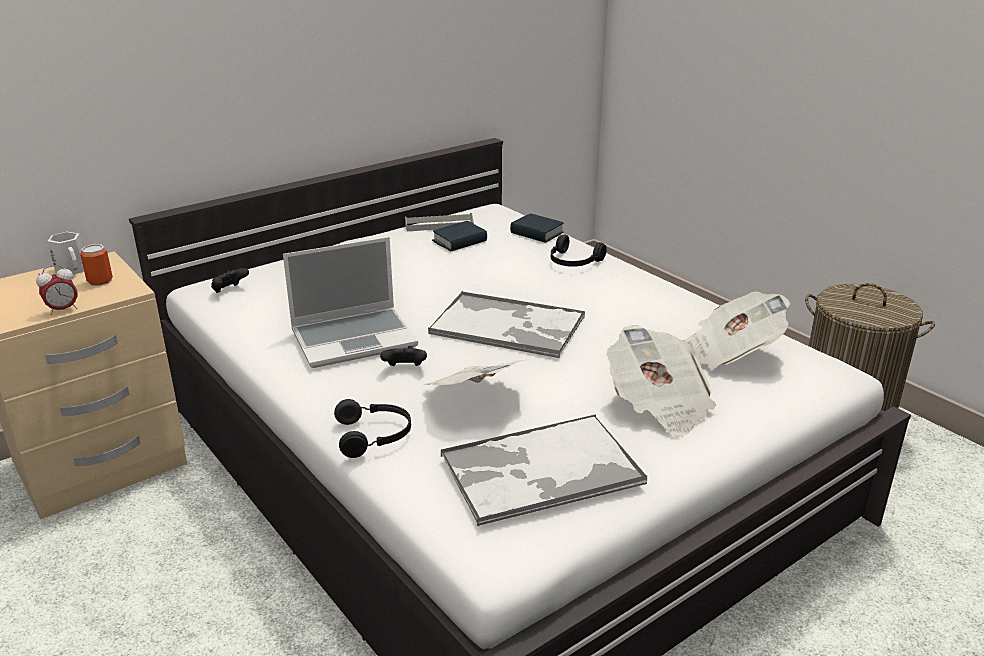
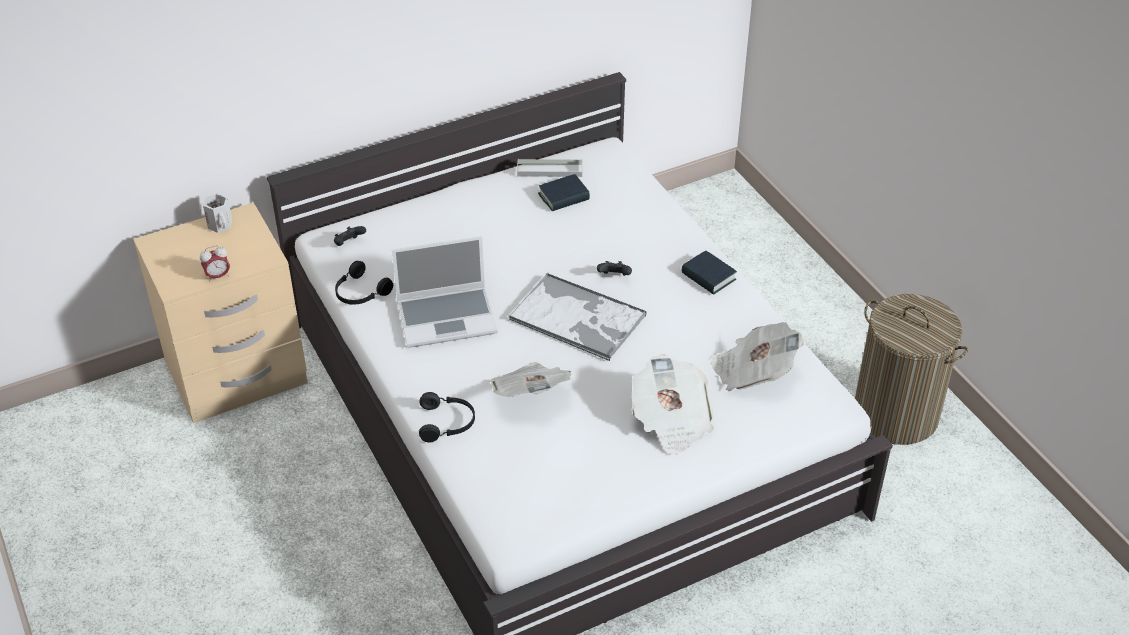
camera: 10 degrees right, 15 degrees up
(100, 281) = (244, 243): can -> none
(405, 369) = (482, 357): black game controller -> black game controller (614, 277)
(537, 233) = (640, 193): book -> book (708, 277)
(539, 470) = (559, 472): tray -> none
(573, 262) = (661, 240): black headphones -> black headphones (360, 293)

